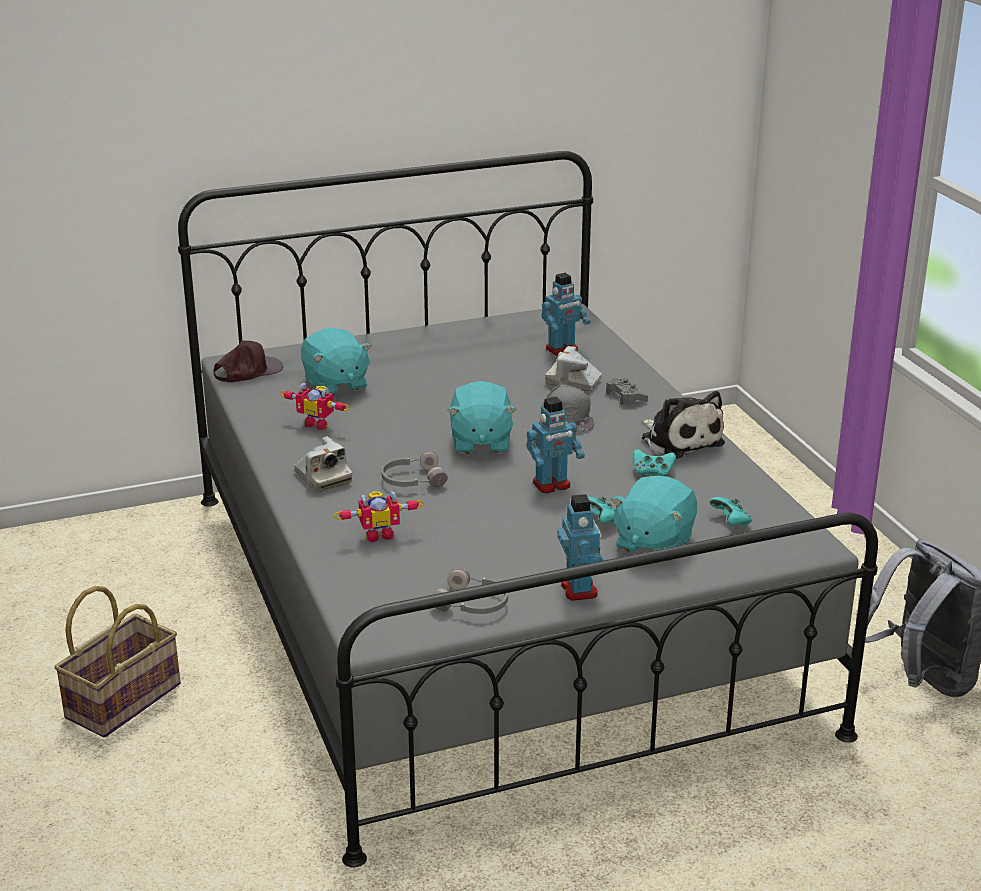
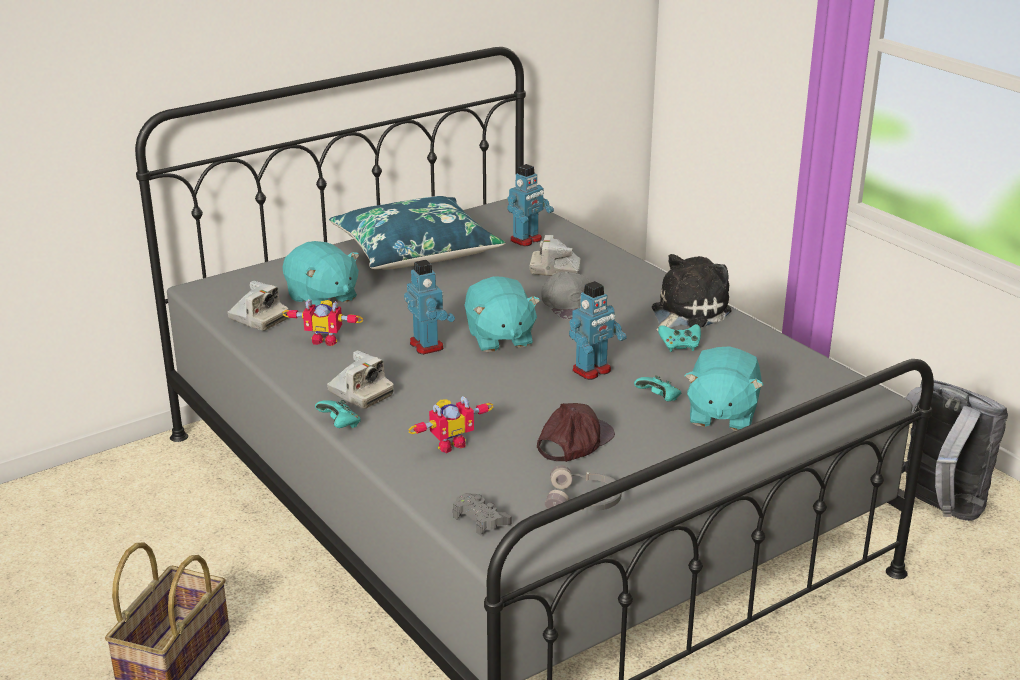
camera: 15 degrees left, 0 degrees up
(248, 370) = (223, 295): brown cap -> brown cap (574, 441)
(267, 397) = (258, 319): none -> camera
(412, 480) = (453, 384): grey headphones -> none
(448, 348) = (416, 251): none -> blue pillow
(580, 589) = (679, 470): toy robot -> toy robot (427, 345)
(626, 397) = (612, 277): grey game controller -> grey game controller (481, 519)
(680, 440) = (686, 312): plush toy -> plush toy turned 90 degrees counterclockwise
(731, 522) = (780, 384): turquoise game controller -> turquoise game controller (340, 424)

